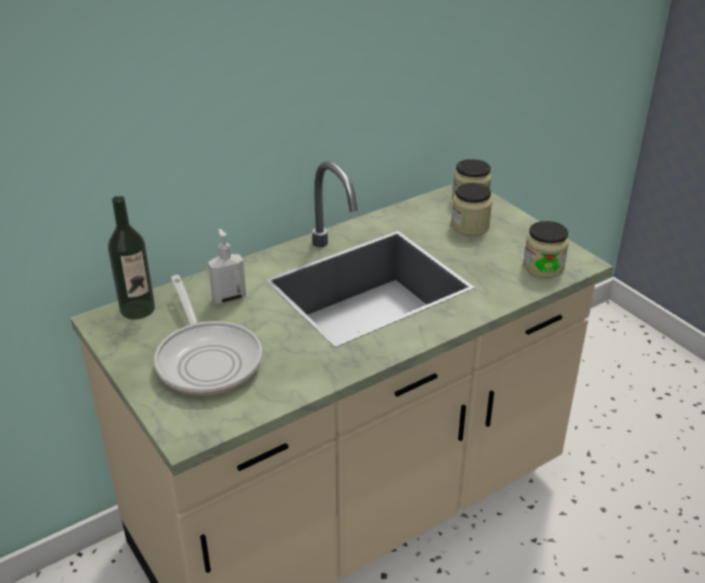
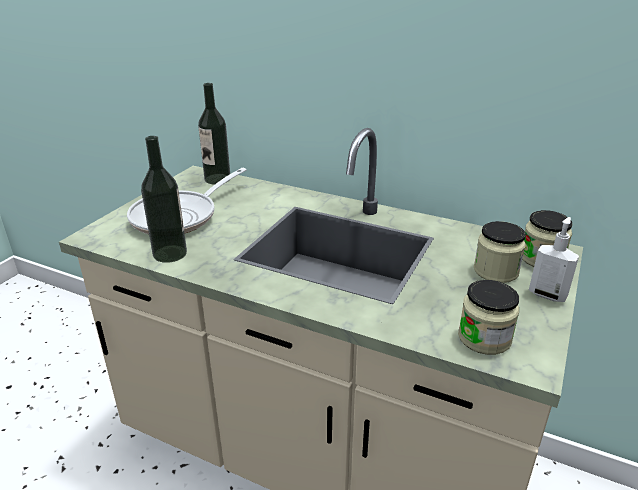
camera: 60 degrees right, 5 degrees down
(229, 298) = (258, 201): soap dispenser -> soap dispenser (547, 294)
(286, 384) = (170, 254): none -> bottle

